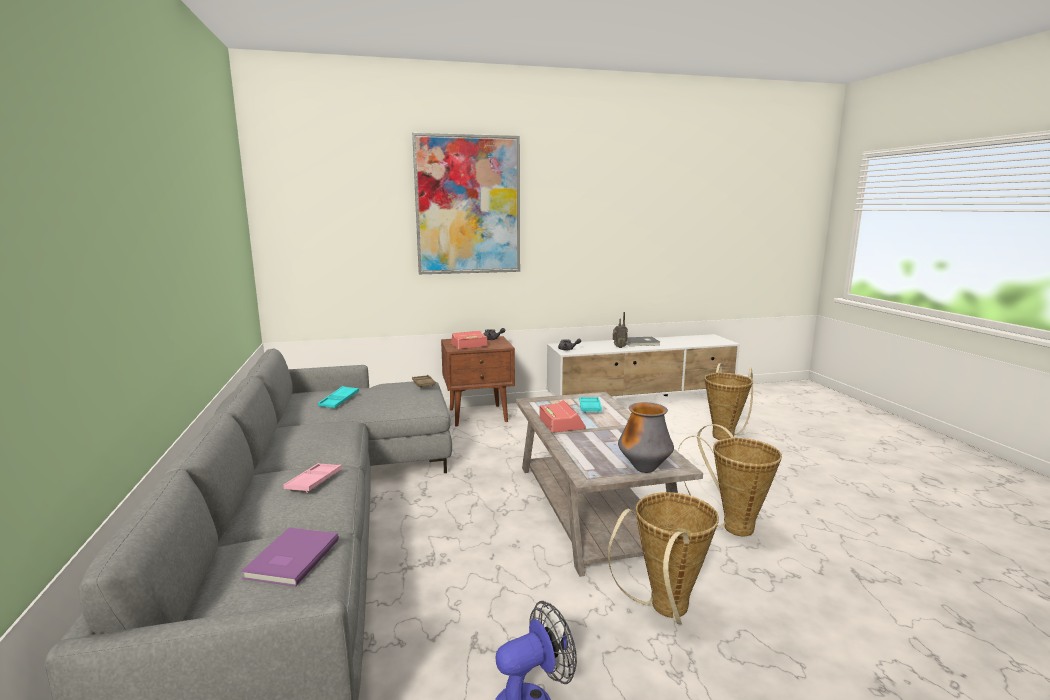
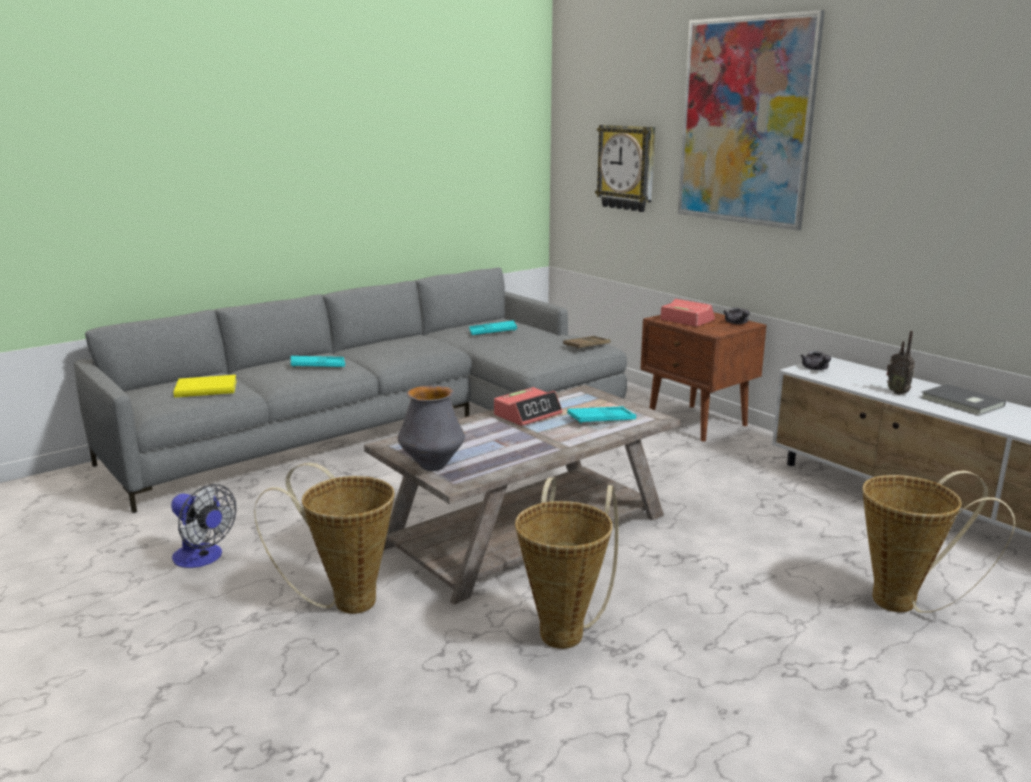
camera: 65 degrees right, 5 degrees up
(290, 559) = (205, 388): purple book -> yellow book
(314, 481) = (318, 366): pink tray -> turquoise tray
(356, 245) = (627, 167): none -> wall clock

